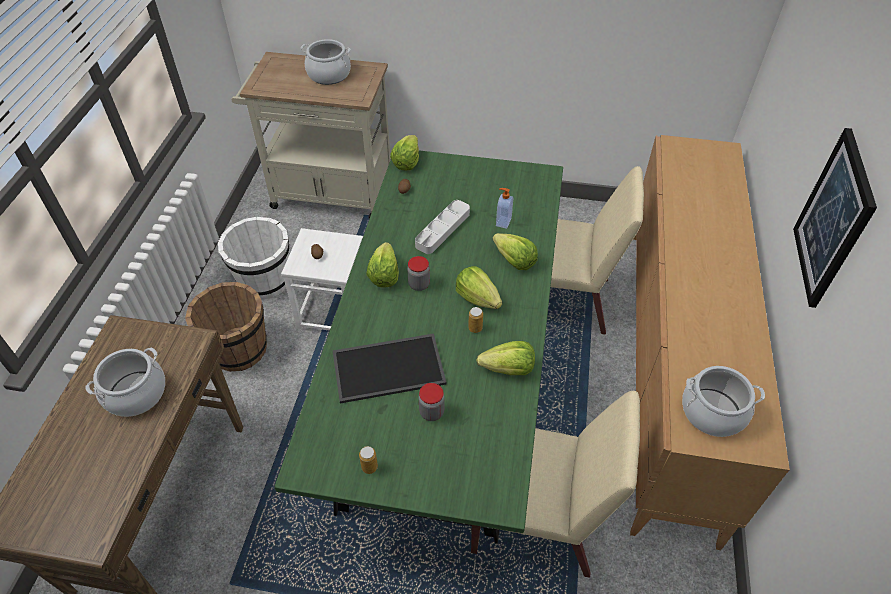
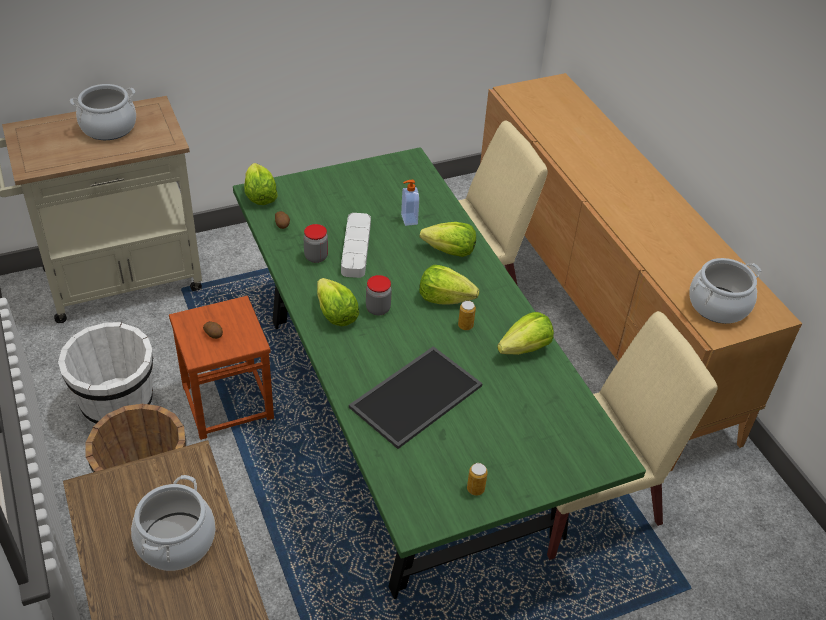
camera: 35 degrees left, 5 degrees down
(333, 310) = (227, 402): white stool -> brown stool
(431, 412) = (490, 416): jar -> jar (316, 257)
(833, 220) = (746, 99): picture -> none

